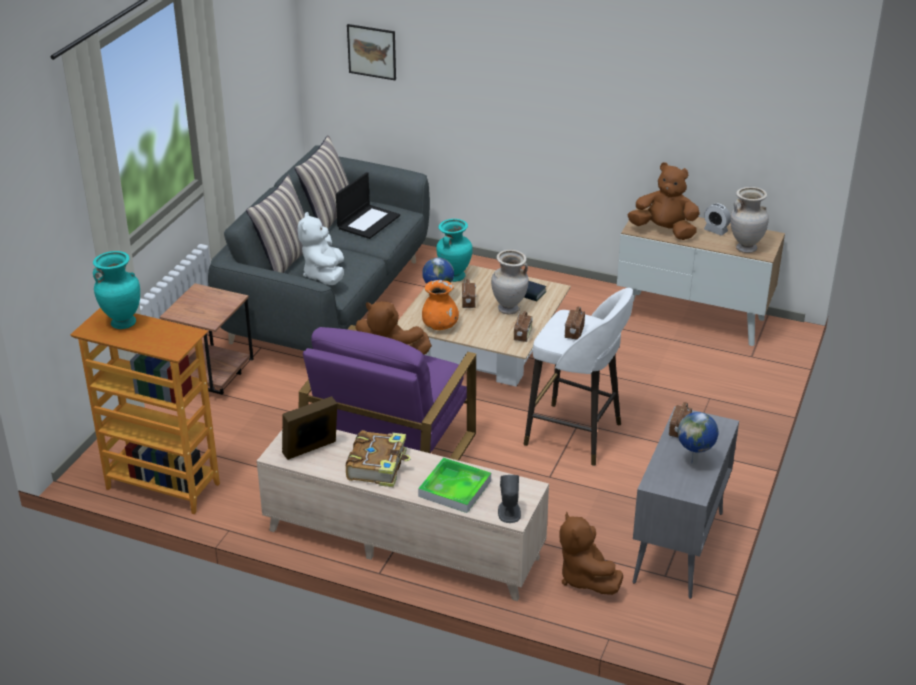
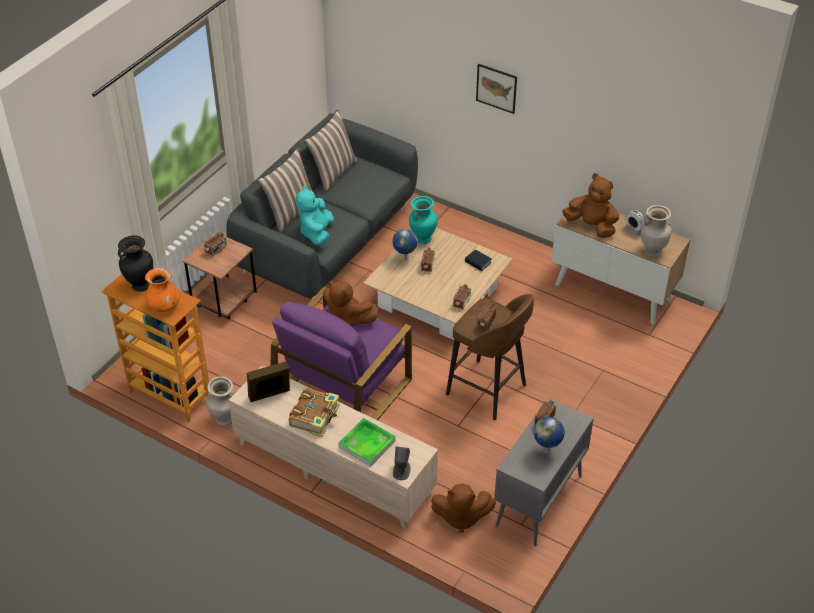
camera: 10 degrees right, 10 degrees up
(123, 323) = (140, 285): turquoise vase -> black vase
(201, 301) = (216, 250): none -> radio
(324, 275) = (316, 233): white plush toy -> turquoise plush toy
(368, 221) = (363, 183): laptop -> none
(372, 51) = (379, 45): picture -> picture (496, 88)
(440, 326) = (400, 286): orange vase -> orange vase (164, 306)
(508, 310) = (457, 276): beige vase -> beige vase (224, 420)
(576, 435) = (488, 391): white stool -> brown stool
(585, 578) = (461, 517): brown plush toy -> brown plush toy turned 75 degrees counterclockwise

